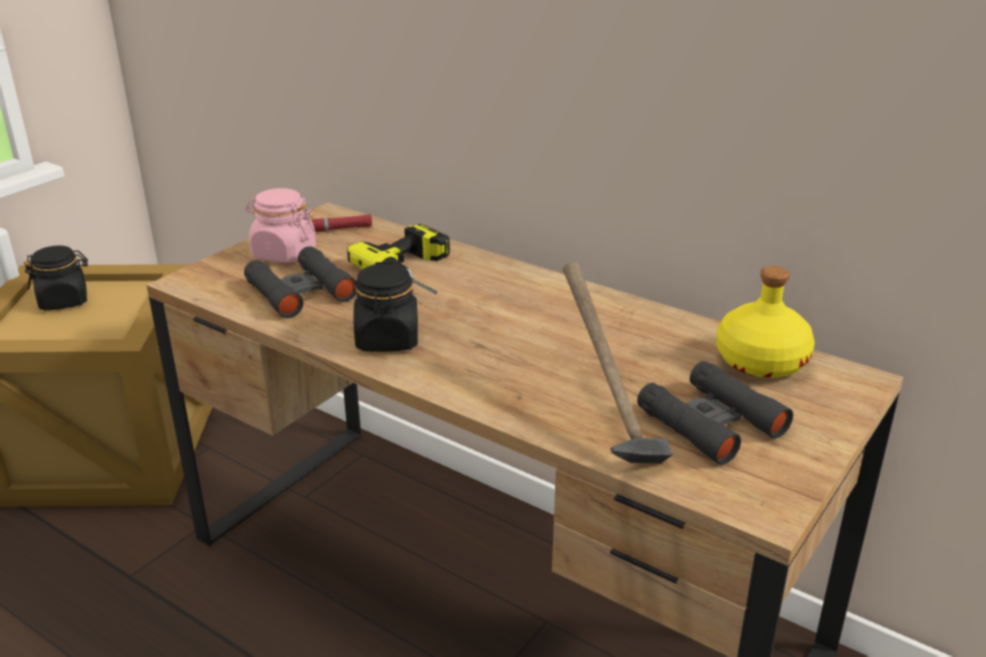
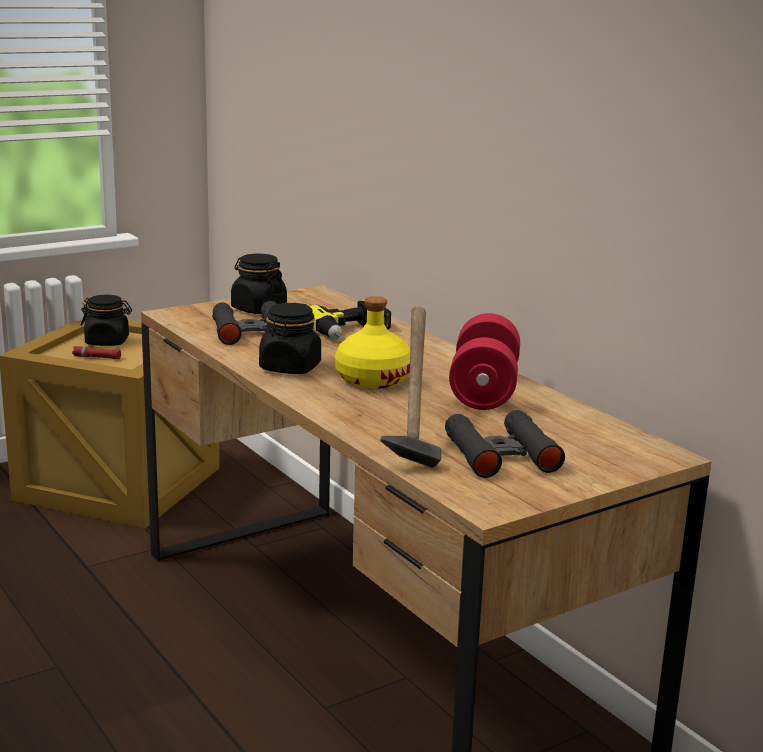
camera: 20 degrees right, 10 degrees down
(283, 253) = (258, 309): pink jar -> black jar
(342, 228) = (319, 301): red flashlight -> red flashlight (96, 357)
(614, 326) = (484, 390): none -> red dumbbell
(760, 361) = (588, 430): yellow bottle -> yellow bottle (372, 379)

